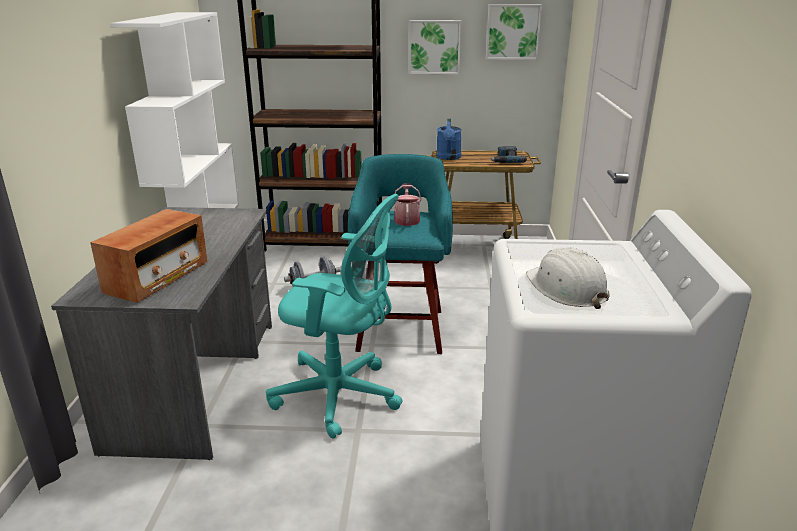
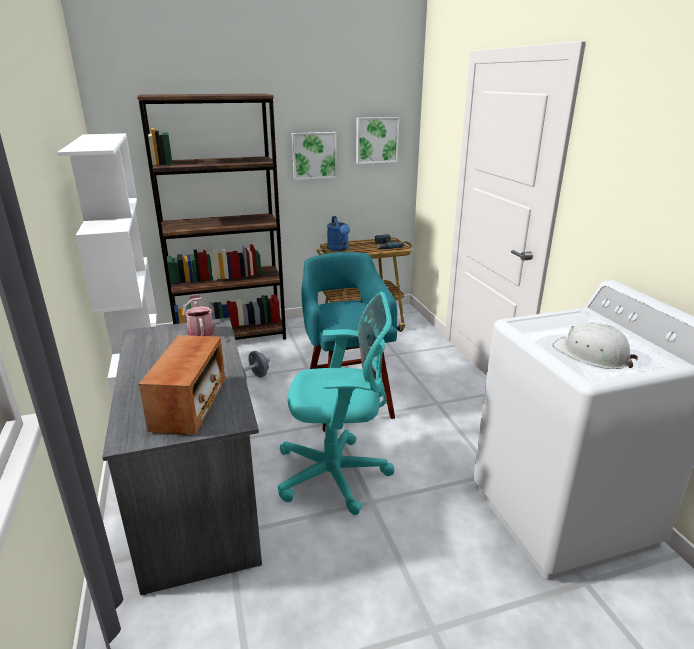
camera: 20 degrees left, 0 degrees up
(406, 219) = (352, 309): watering can -> watering can (200, 331)

